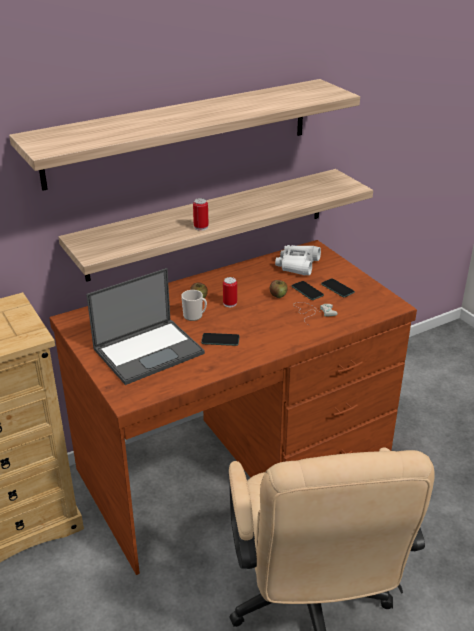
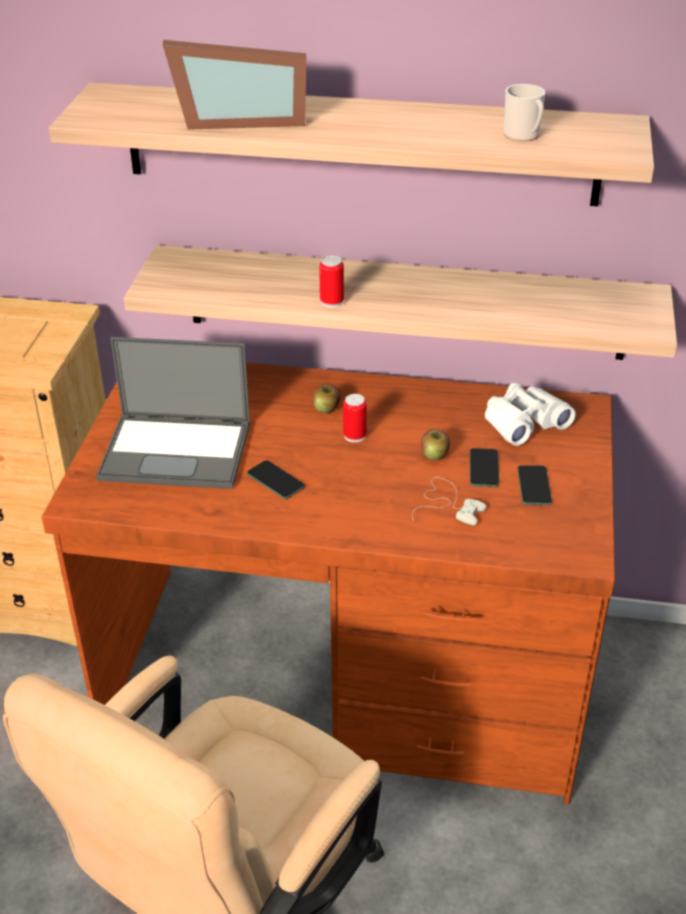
camera: 40 degrees right, 5 degrees up
(139, 128) = (240, 120): none -> picture frame
(195, 316) = (289, 431): mug -> mug (523, 136)

